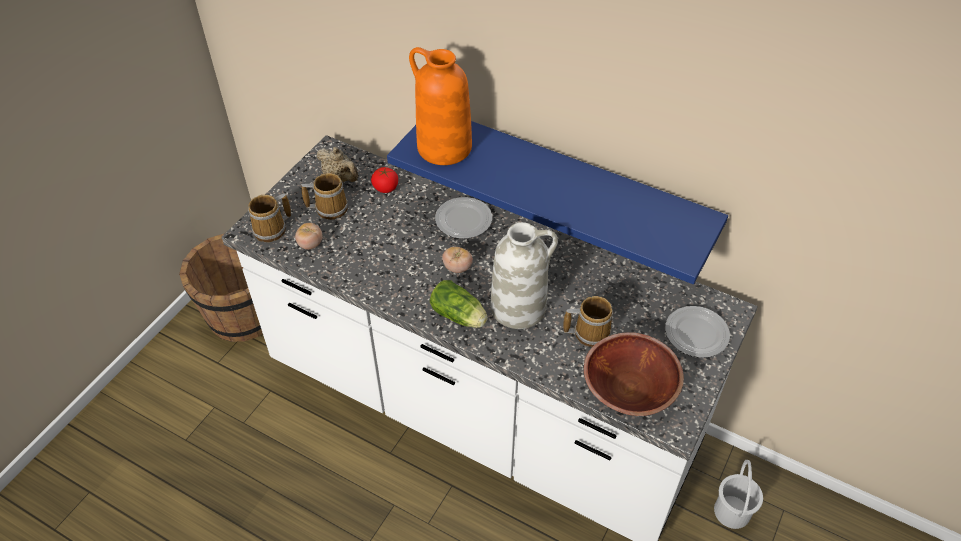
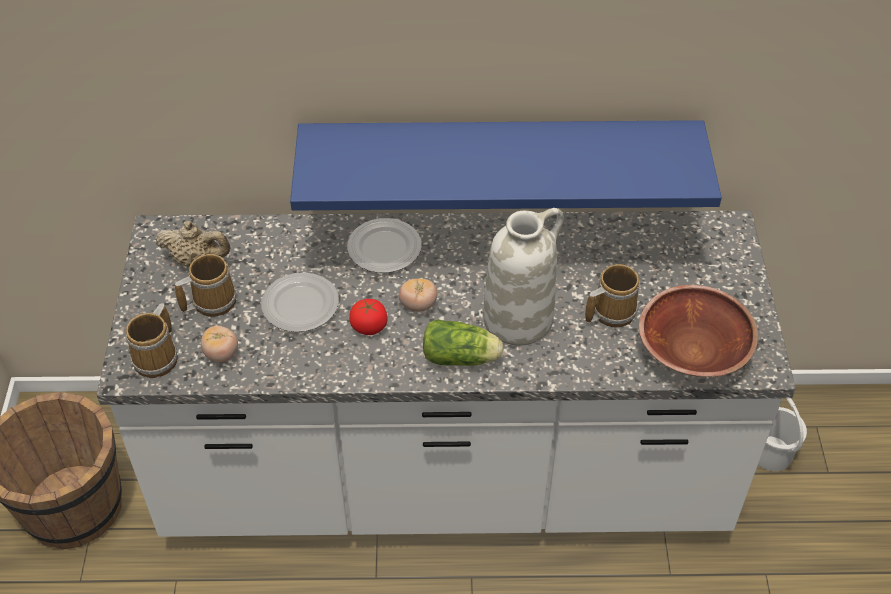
camera: 30 degrees left, 0 degrees up
(385, 188) = (263, 249): tomato -> tomato (369, 326)
(443, 147) = (350, 166): orange vase -> none
(696, 333) = (715, 264): plate -> plate (300, 305)

